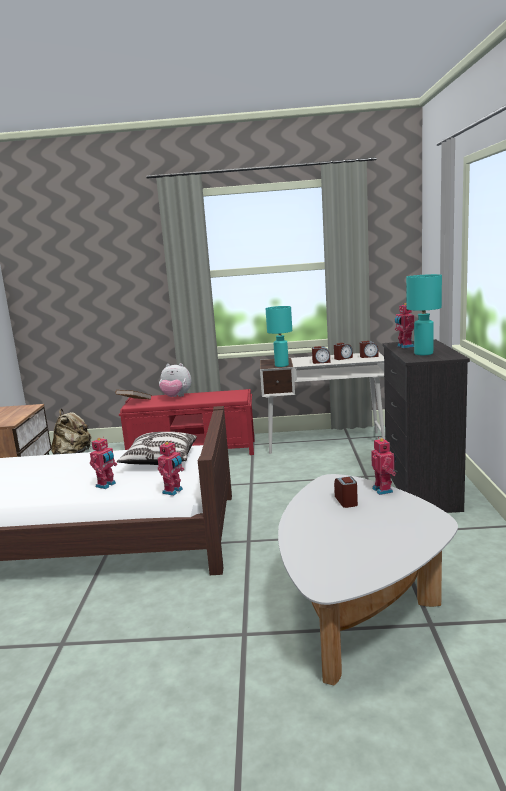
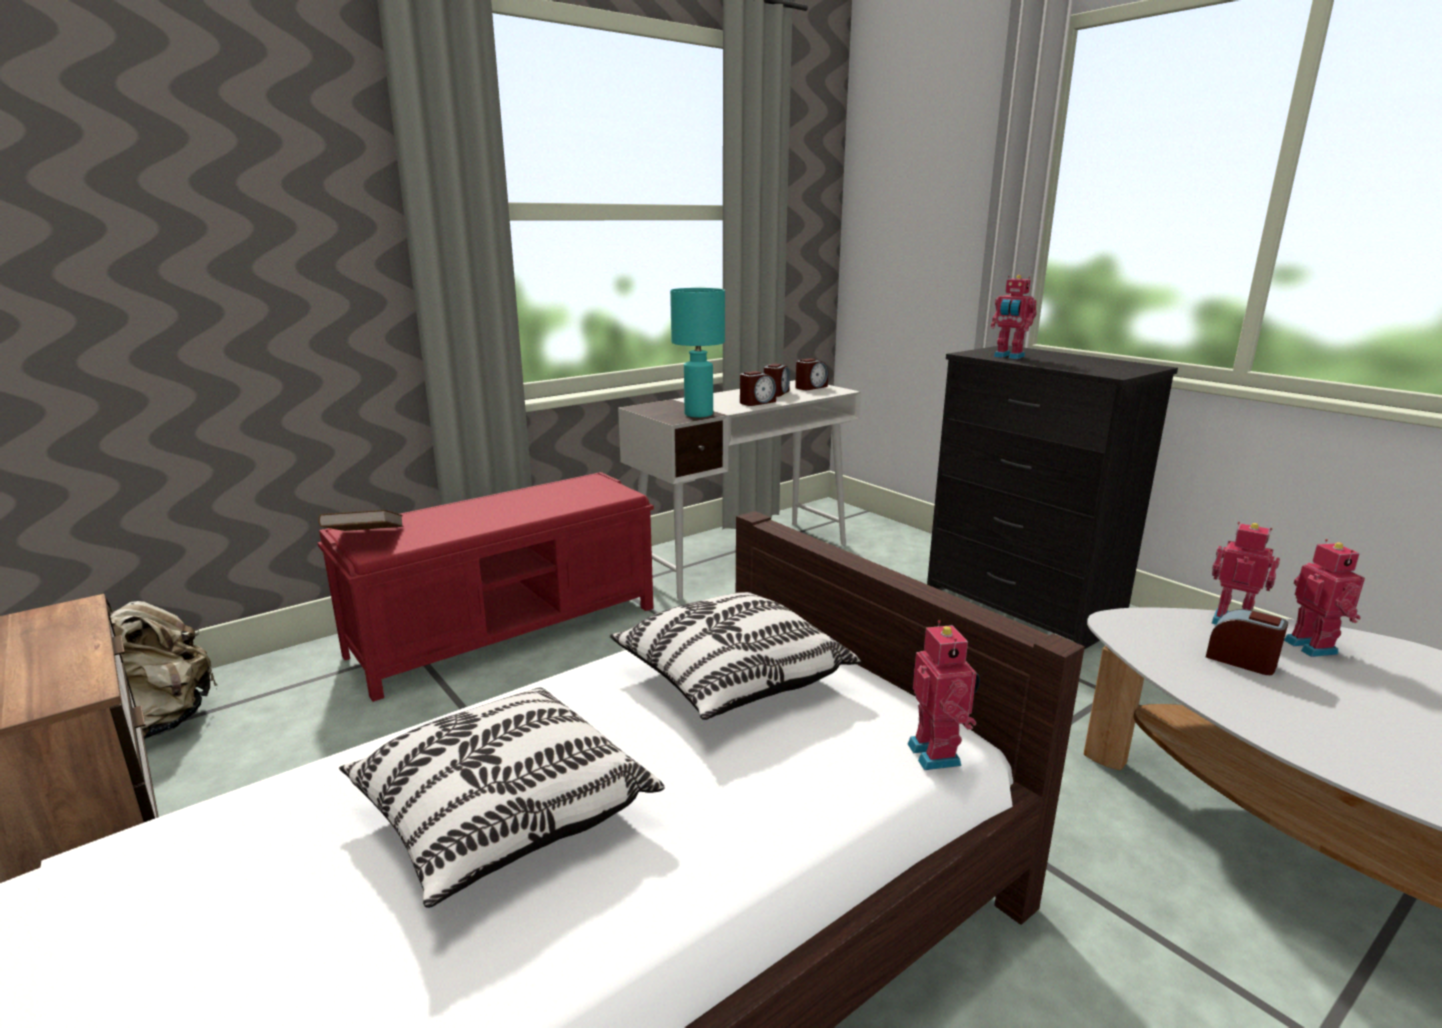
camera: 40 degrees left, 5 degrees up
(58, 473) = (502, 816): none -> pillow
(107, 485) = (736, 800): toy robot -> toy robot (1313, 647)
(176, 397) = (462, 512): plush toy -> none
(424, 354) = (1087, 365): turquoise table lamp -> none

